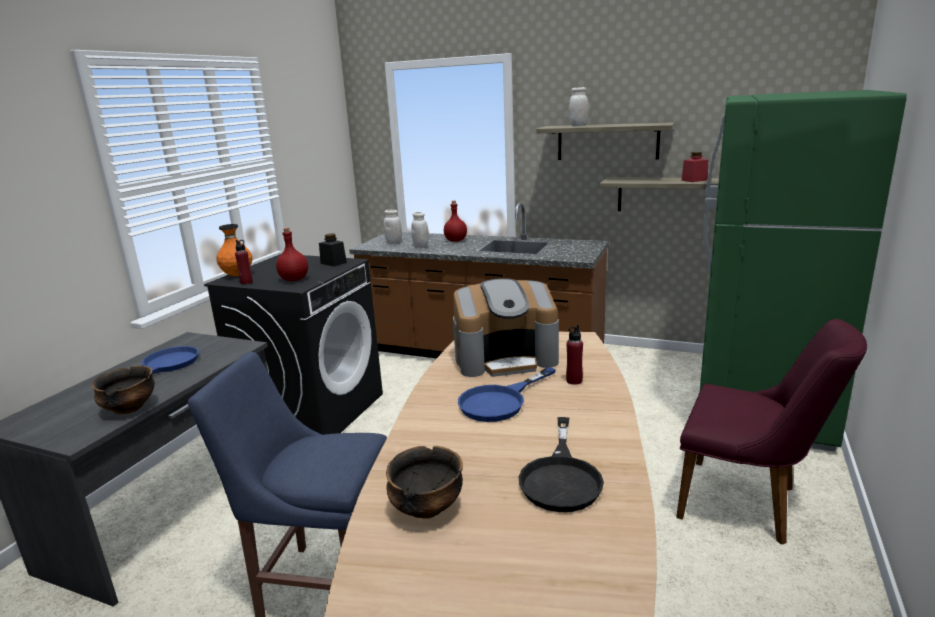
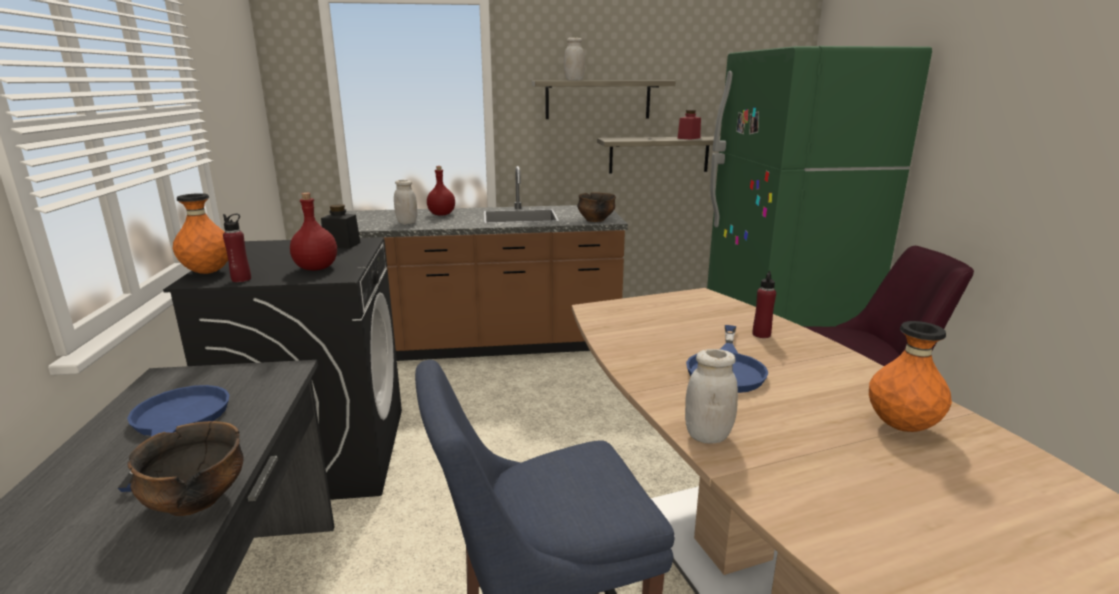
camera: 30 degrees left, 0 degrees up
(394, 242) = (363, 221): white jar -> white jar (707, 436)
(426, 508) = (841, 501): bowl -> bowl (595, 220)
(505, 358) = (662, 325): coffee machine -> none
(561, 477) = (901, 427): black frying pan -> orange vase

